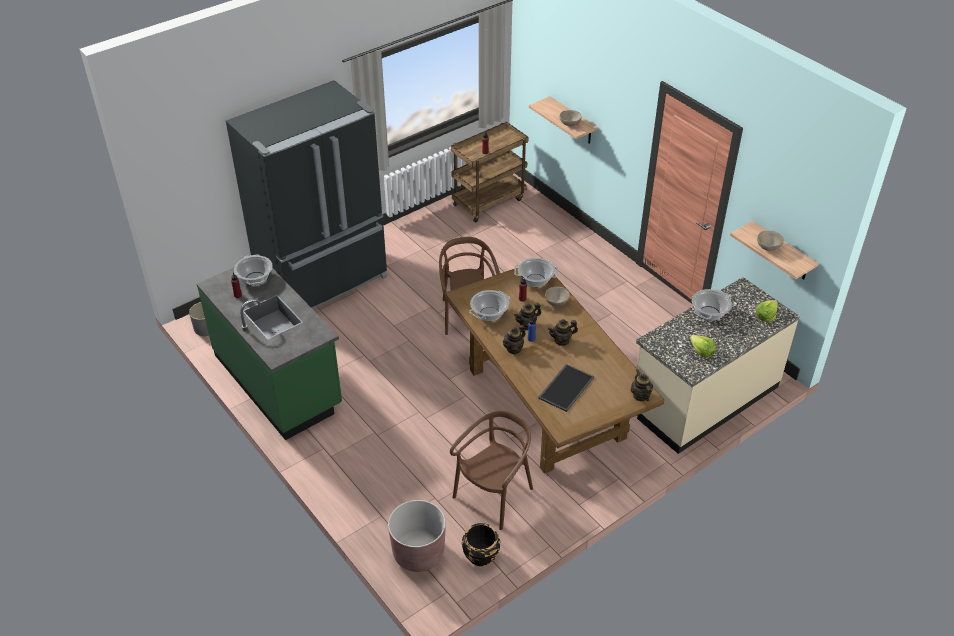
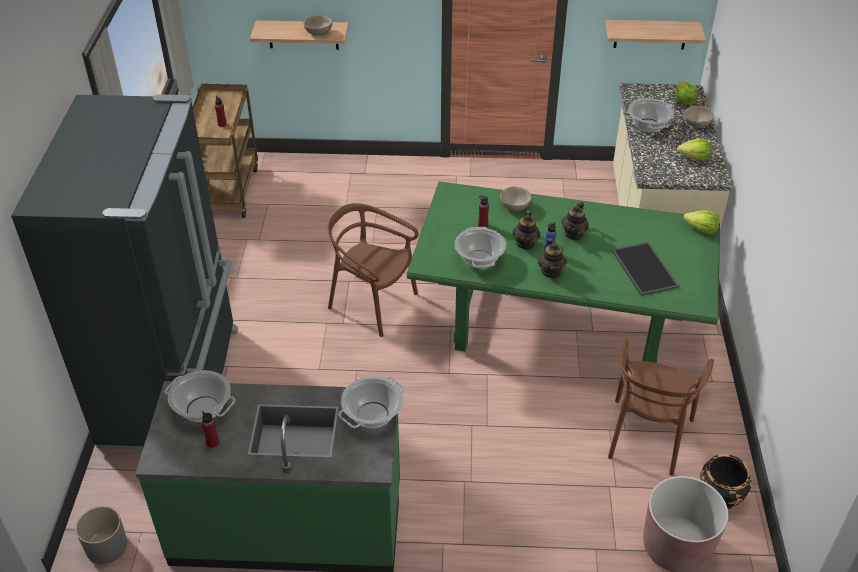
camera: 50 degrees left, 0 degrees up
(494, 495) = (647, 436): brown chair -> brown chair turned 150 degrees counterclockwise
(536, 280) = (466, 201): cooking pot -> cooking pot (372, 414)
(546, 404) = (559, 324): brown dining table -> green dining table
(640, 396) = (701, 229): teapot -> lettuce
(768, 247) = (651, 31): beige bowl -> beige bowl (696, 124)

